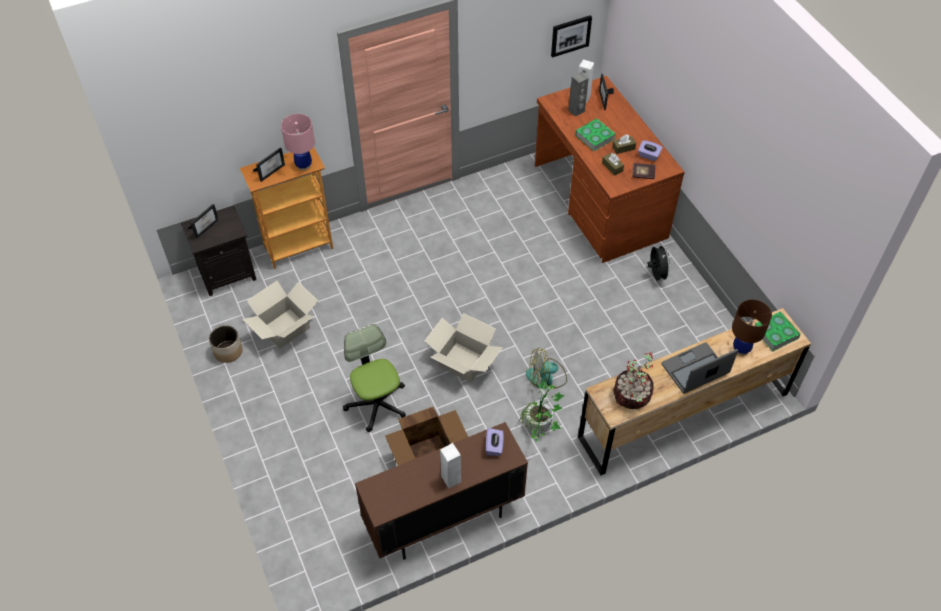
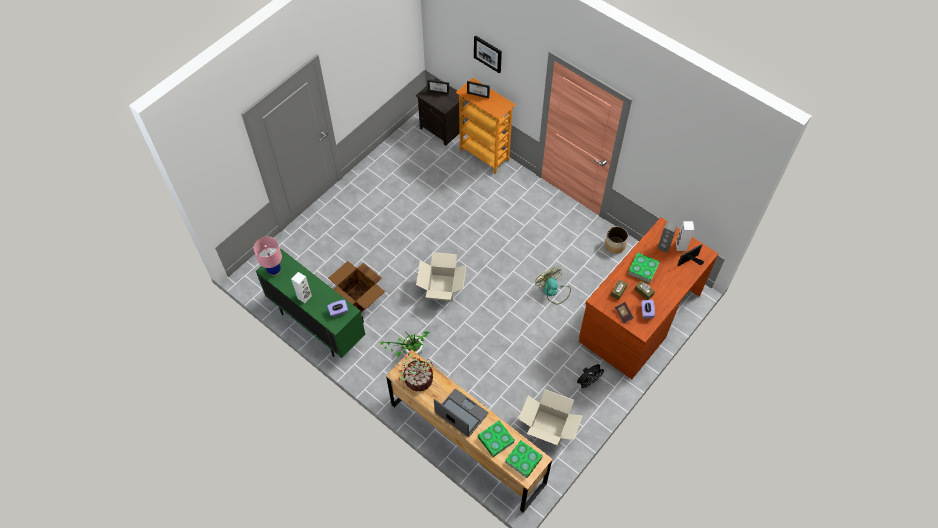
camera: 65 degrees right, 5 degrees up
(228, 351) = (384, 158): planter -> planter (615, 245)
(284, 328) = (416, 178): cardboard box -> cardboard box (548, 427)
(304, 165) = (494, 108): pink table lamp -> pink table lamp (274, 271)
(377, 404) = (384, 253): office chair -> none
(444, 520) = (317, 325): brown cabinet -> green cabinet
(546, 378) = (454, 342): fan -> fan (553, 291)
(570, 35) = (709, 201): picture -> picture (488, 53)
(741, 349) = (495, 440): brown table lamp -> book

